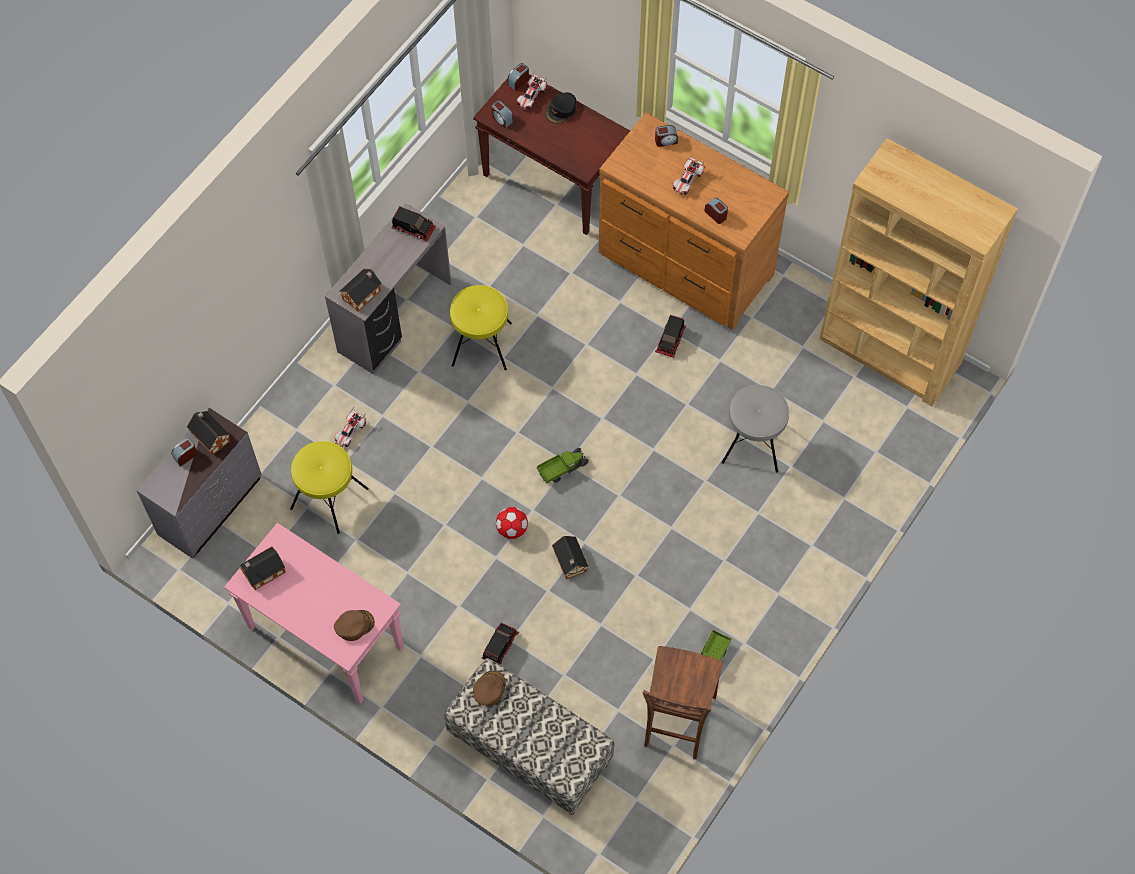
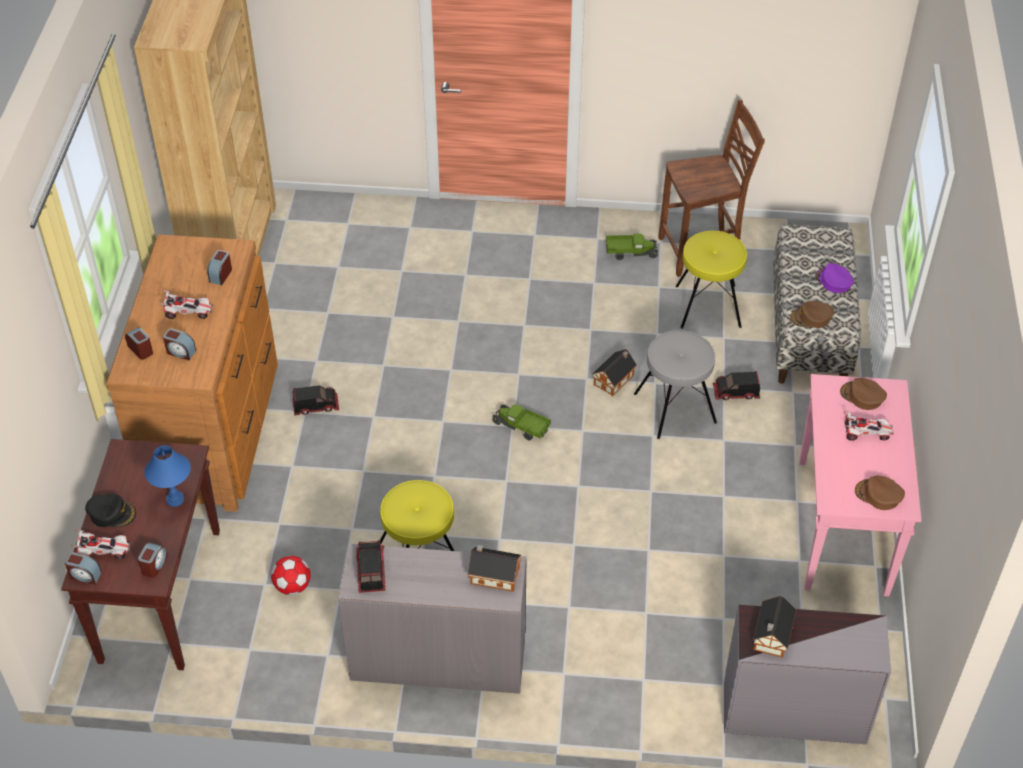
camera: 120 degrees left, 15 degrees down
(185, 456) = (812, 647): alarm clock -> alarm clock (180, 352)
(262, 572) = (878, 495): toy house -> brown cap
(329, 499) = (699, 603): yellow stool -> yellow stool (708, 306)
(350, 432) = (609, 625): toy car -> toy car (865, 433)
(512, 529) = (614, 436): football -> football (292, 586)
(518, 736) = (833, 281): none -> purple cap
(550, 147) = (174, 499): none -> blue table lamp
(753, 443) = (394, 304): grey stool -> grey stool (675, 408)

